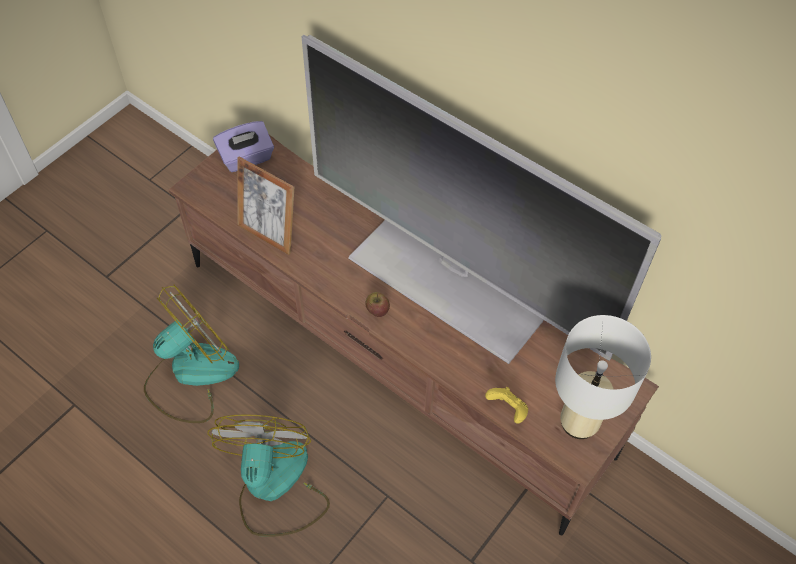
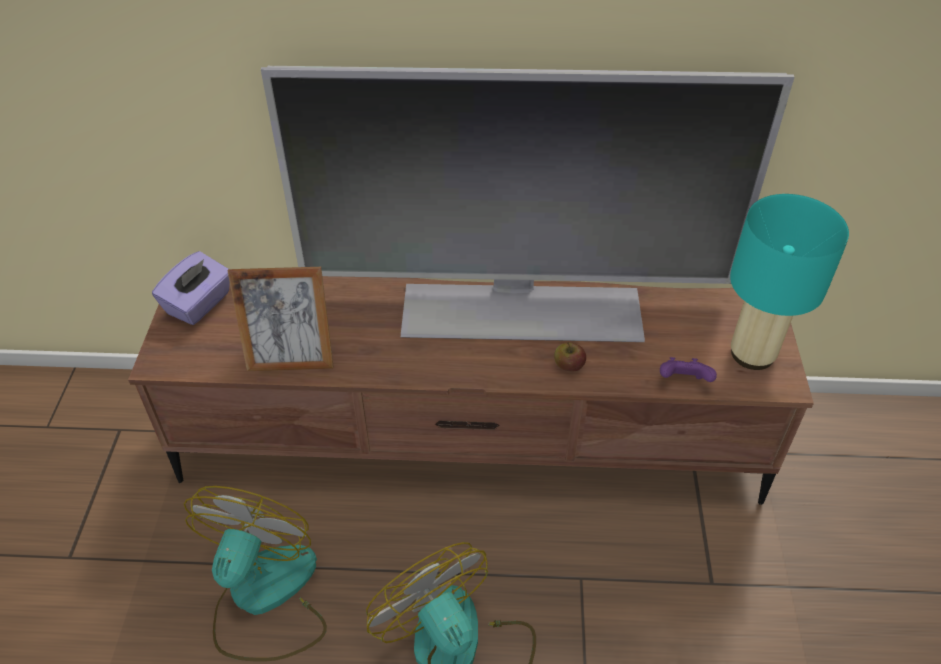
camera: 35 degrees left, 10 degrees down
(377, 310) = (475, 367): apple -> apple (568, 366)
(507, 409) = (683, 381): yellow game controller -> purple game controller
(578, 421) = (751, 354): white table lamp -> turquoise table lamp

